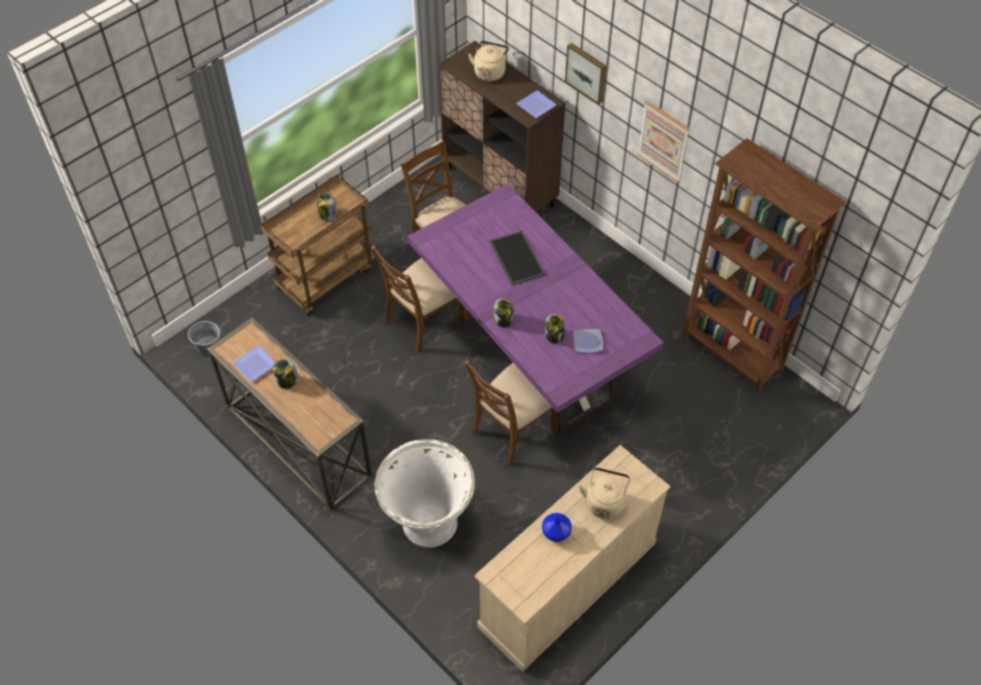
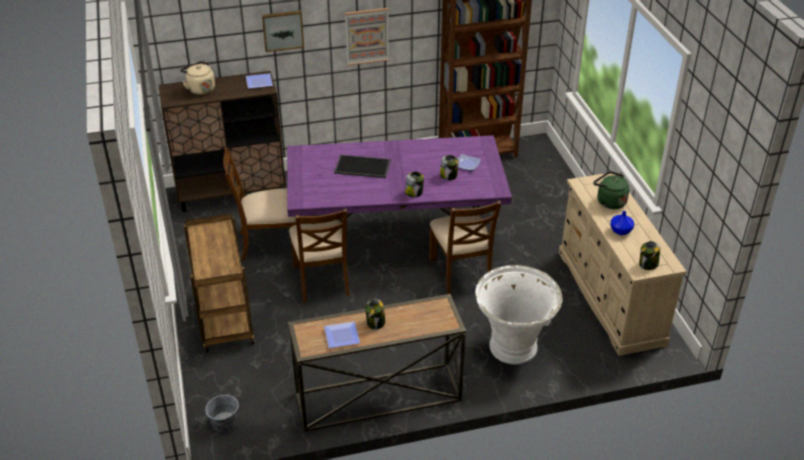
camera: 60 degrees left, 15 degrees down
(328, 215) = (219, 243): jar -> jar (648, 265)
(604, 501) = (609, 201): beige kettle -> green kettle

